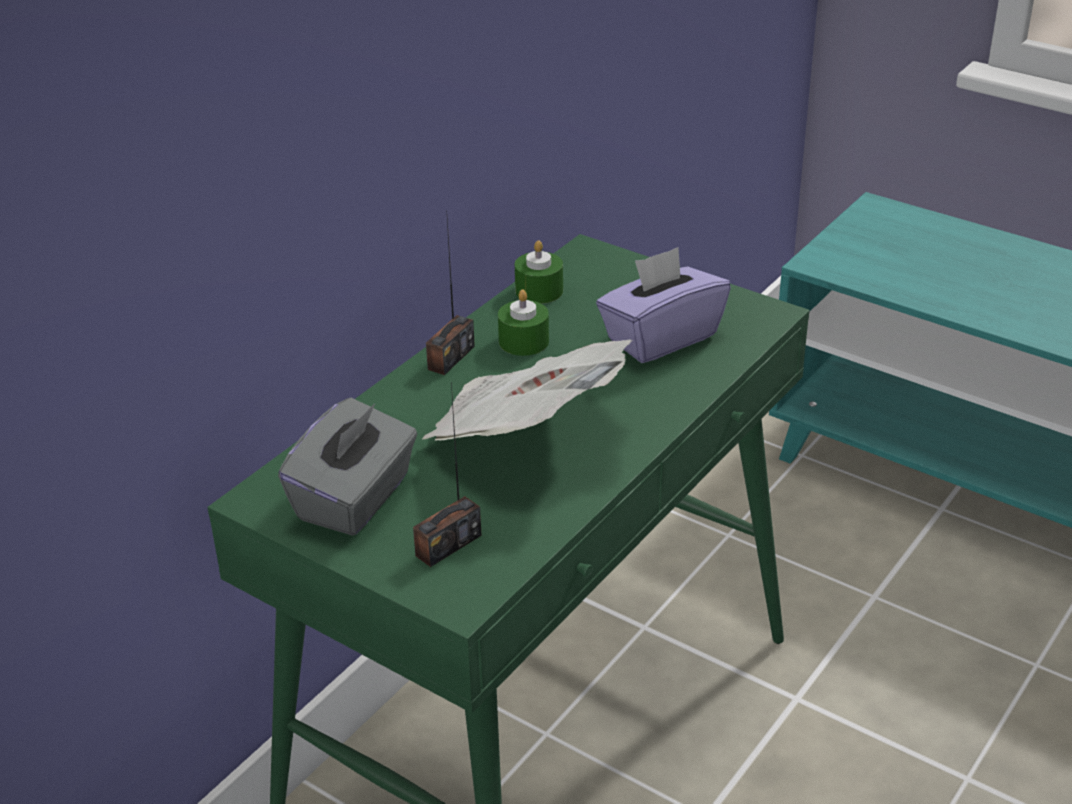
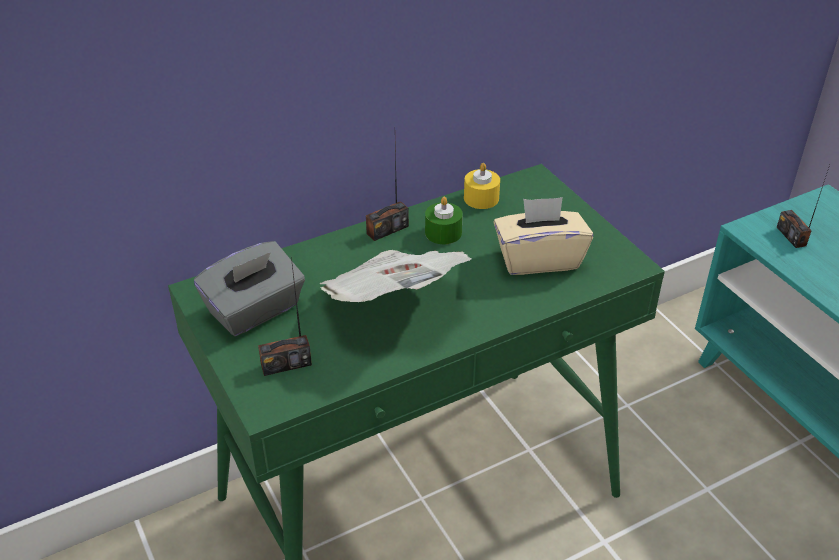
camera: 25 degrees right, 5 degrees up
(539, 291) = (481, 198): green candle -> yellow candle
(660, 337) = (538, 259): purple tissue box -> beige tissue box
(865, 257) = (791, 236): none -> radio

